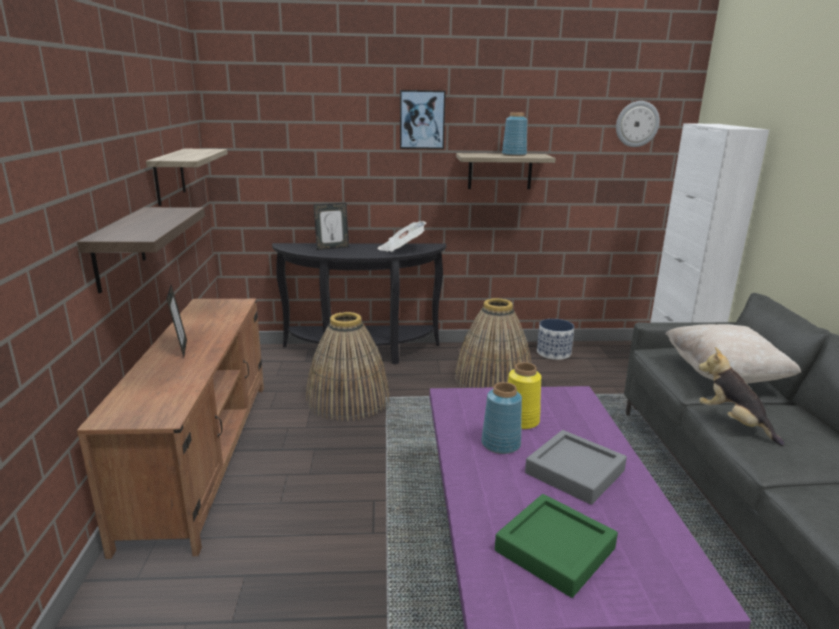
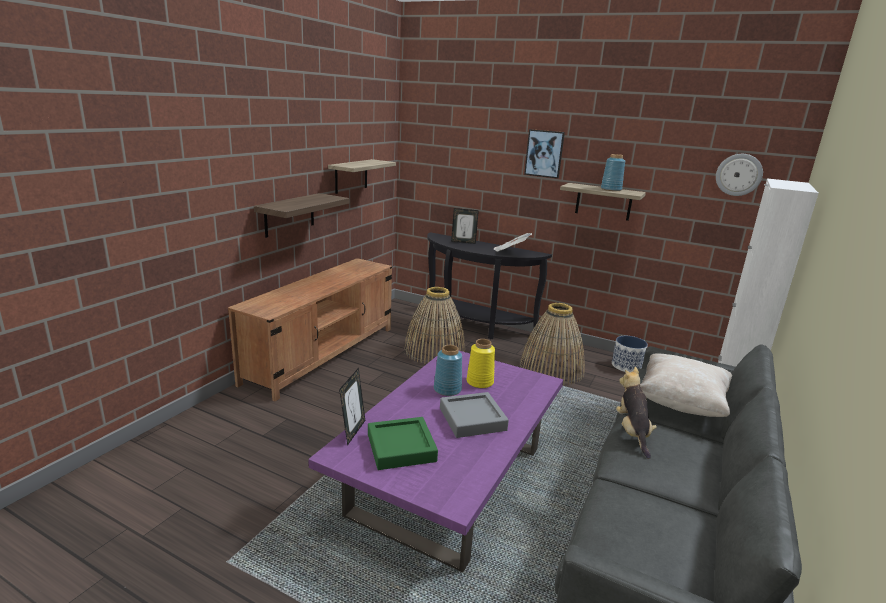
camera: 30 degrees right, 0 degrees up
(181, 349) = (316, 283): picture frame -> picture frame (353, 431)

